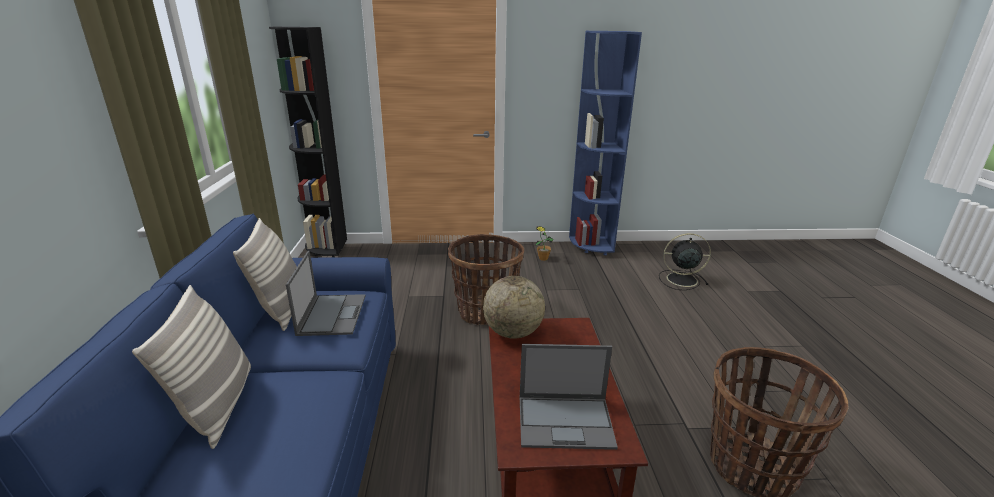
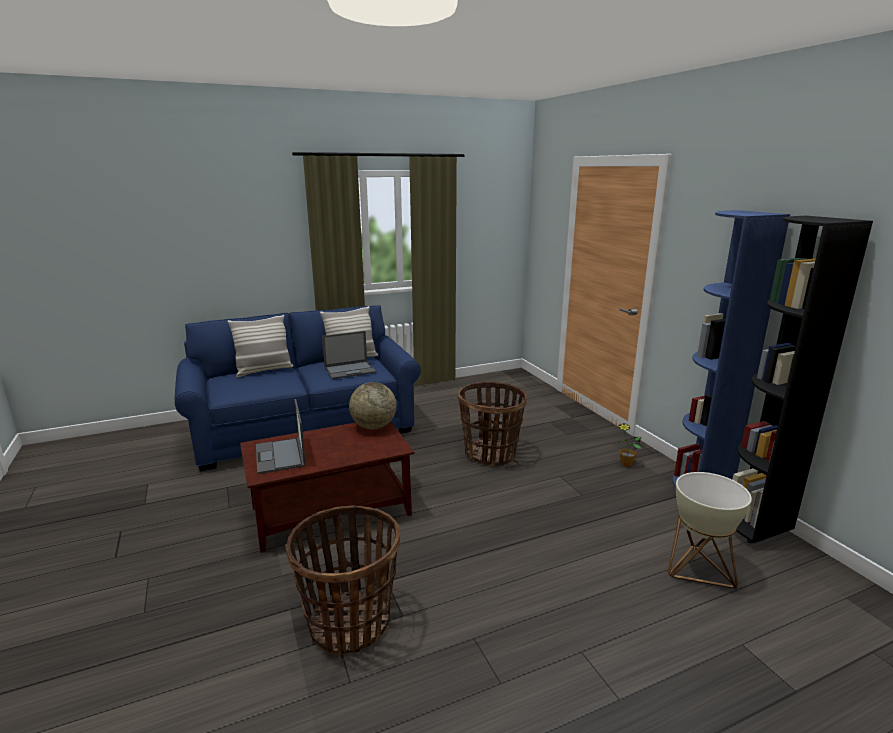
camera: 70 degrees right, 5 degrees down
(325, 252) = (516, 376): black bookcase -> black bookcase (750, 527)
(680, 279) = (697, 570): black fan -> planter

